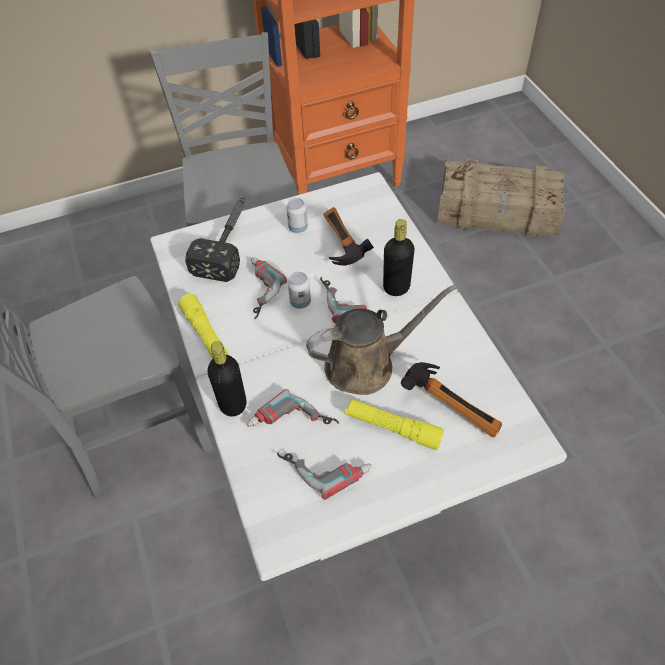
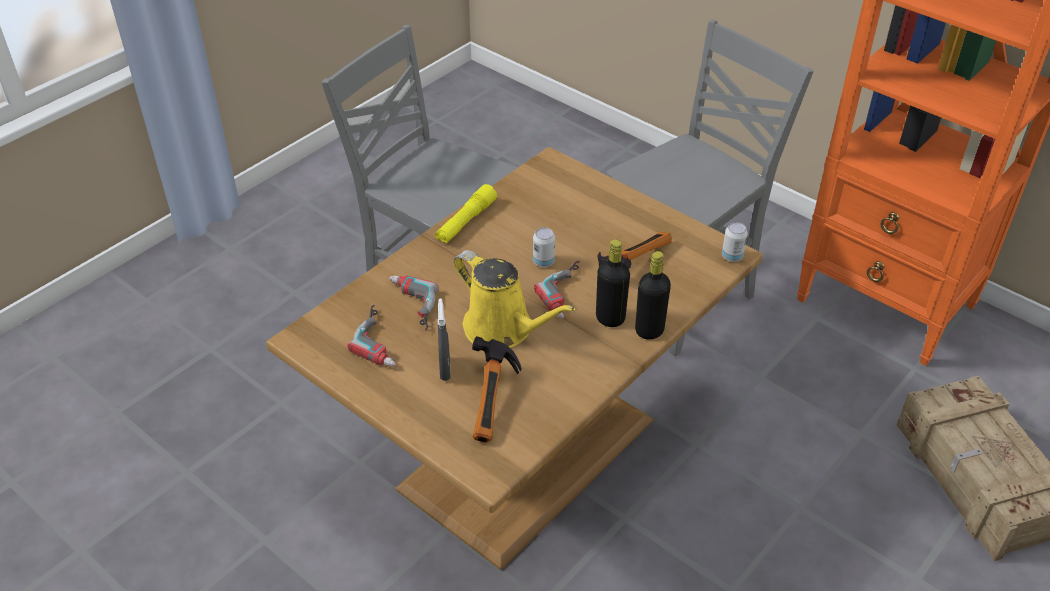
camera: 60 degrees right, 10 degrees down
(228, 242) = (578, 191): hammer -> none
(233, 404) = (408, 264): black bottle -> black bottle (649, 330)
(255, 290) = (536, 229): power drill -> none
(298, 228) = (632, 226): can -> can (732, 256)
(338, 445) = (525, 453): white dining table -> brown dining table
(366, 364) = (503, 329): brown watering can -> yellow watering can
(392, 428) = (445, 370): yellow flashlight -> grey spray bottle

